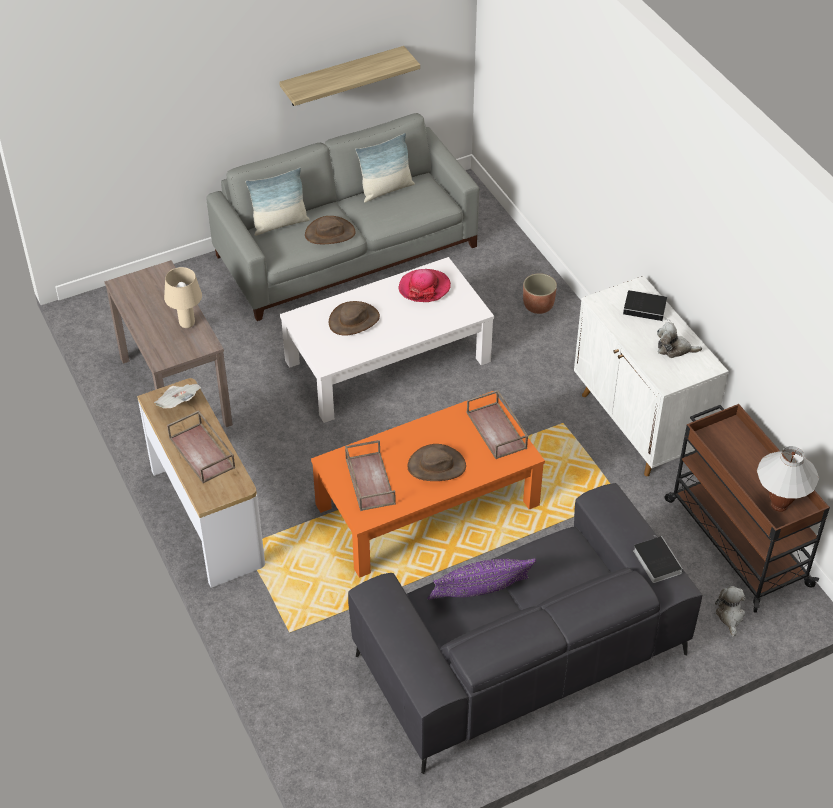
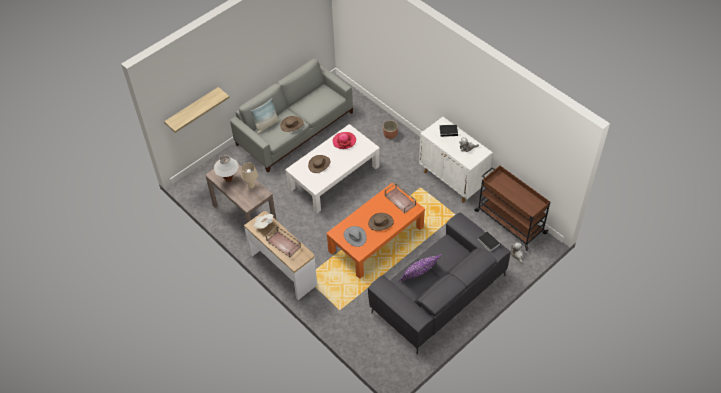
camera: 15 degrees left, 5 degrees up
(343, 76) = (280, 51): shelf -> shelf (192, 109)
(369, 480) = (355, 236): brown tray -> grey hat
(386, 190) = (308, 97): pillow -> none
(779, 506) = (529, 205): white table lamp -> white table lamp (228, 180)

